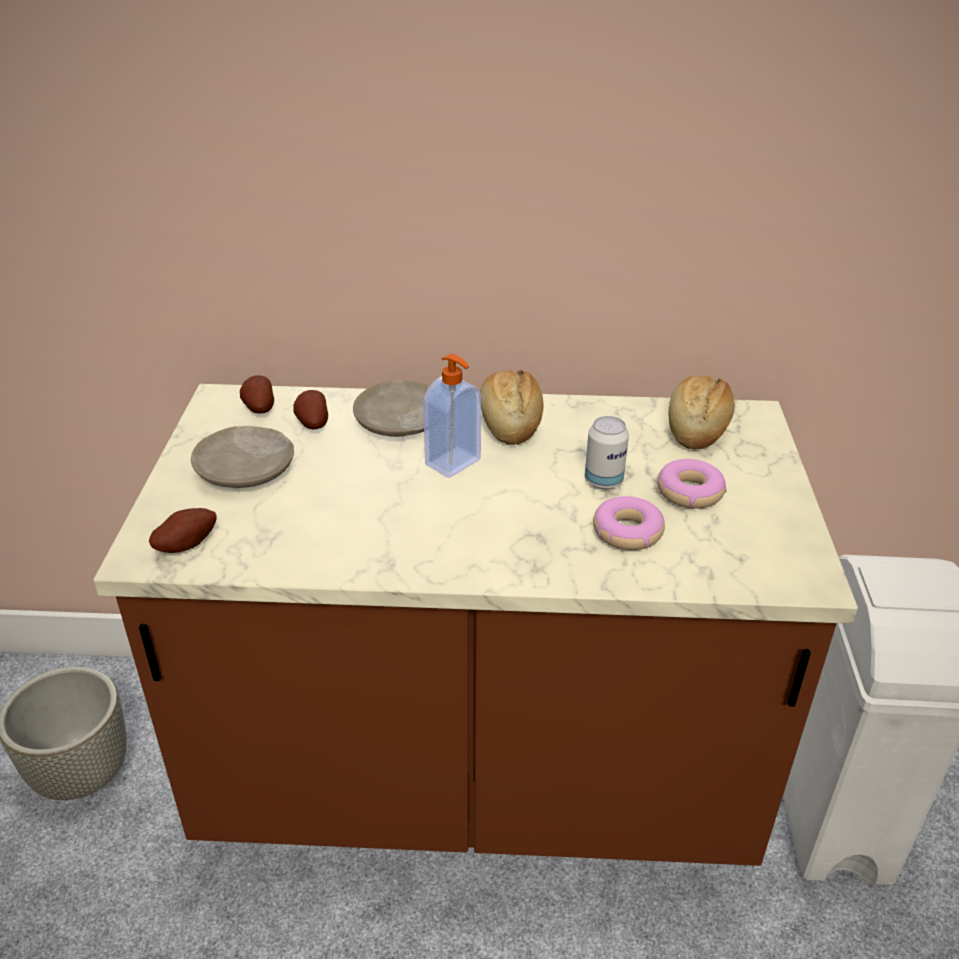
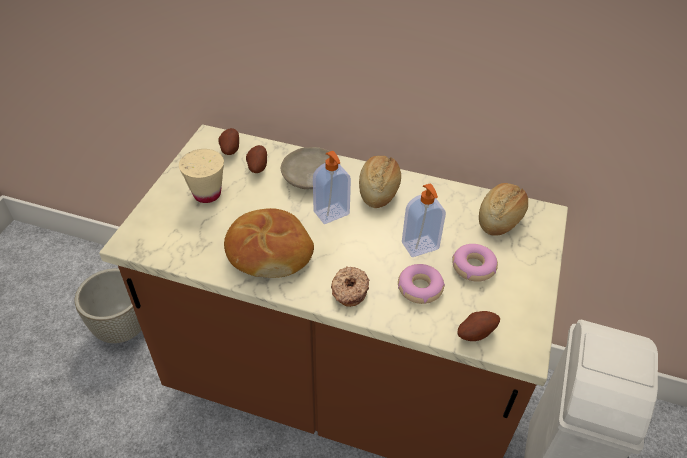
camera: 15 degrees right, 10 degrees up
(186, 544) = (156, 239): potato -> potato (475, 332)
(246, 470) = (207, 194): beige plate -> beige cup
(379, 528) = (269, 252): none -> bread
(525, 554) = (349, 290): none -> donut
(603, 481) = (420, 247): can -> soap dispenser

